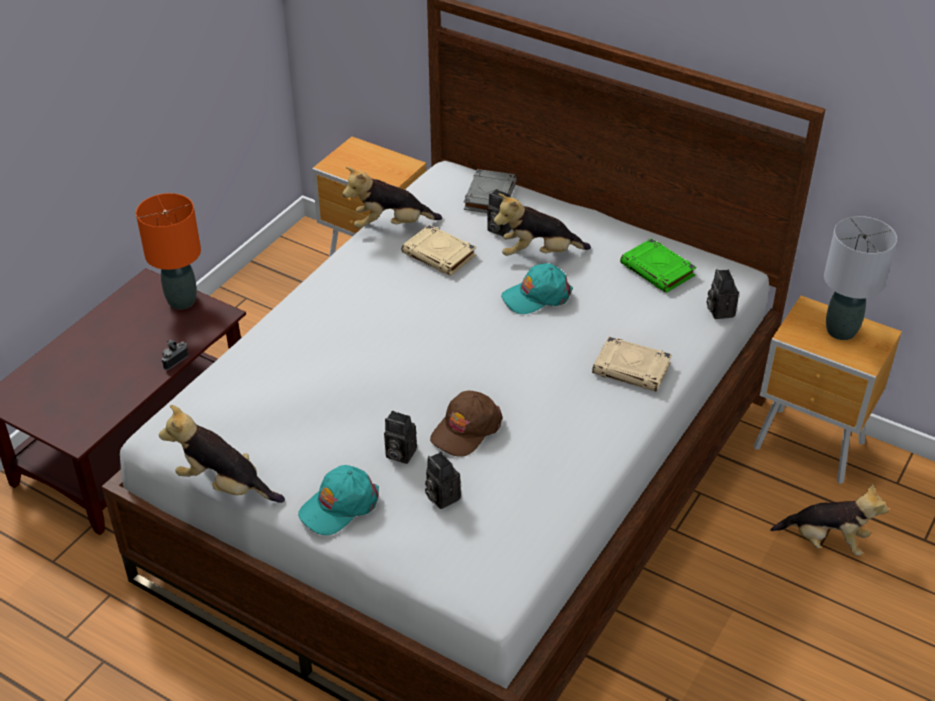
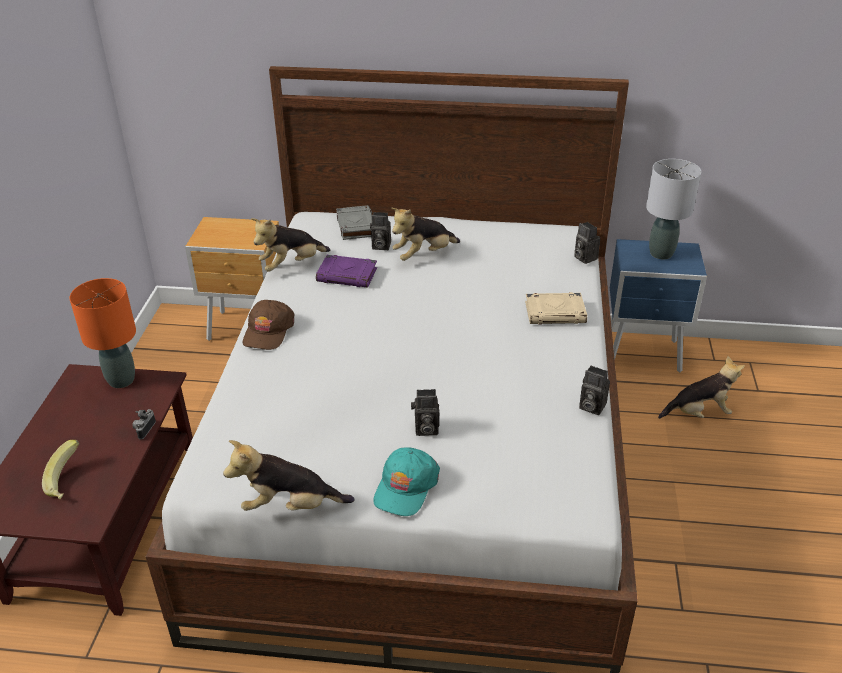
camera: 25 degrees left, 5 degrees down
(81, 390) = (67, 482): none -> banana
(440, 255) = (347, 275): beige book -> purple book
(440, 496) = (484, 450): camera -> camera (590, 406)
(466, 429) = (465, 393): brown cap -> brown cap (268, 331)
(536, 296) = (445, 283): turquoise cap -> none
(658, 270) = (520, 243): green book -> none
(810, 448) = (644, 355): brown nightstand -> blue nightstand

